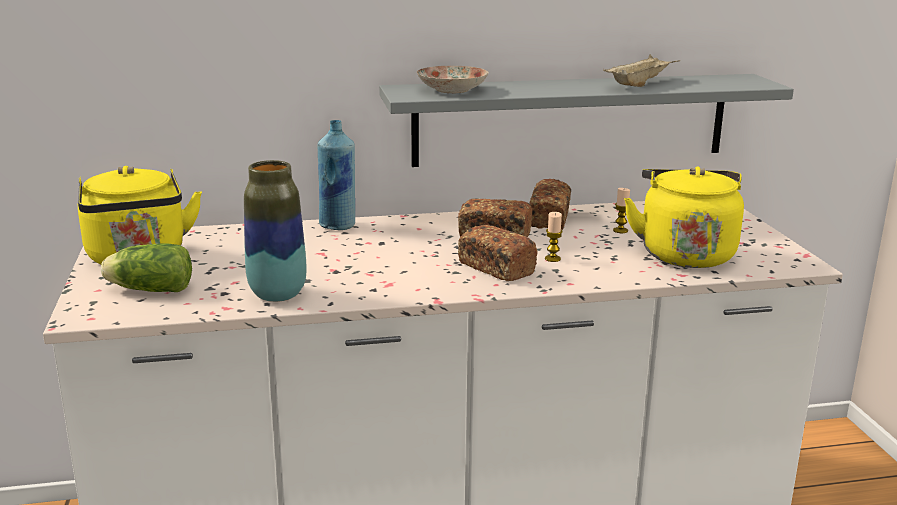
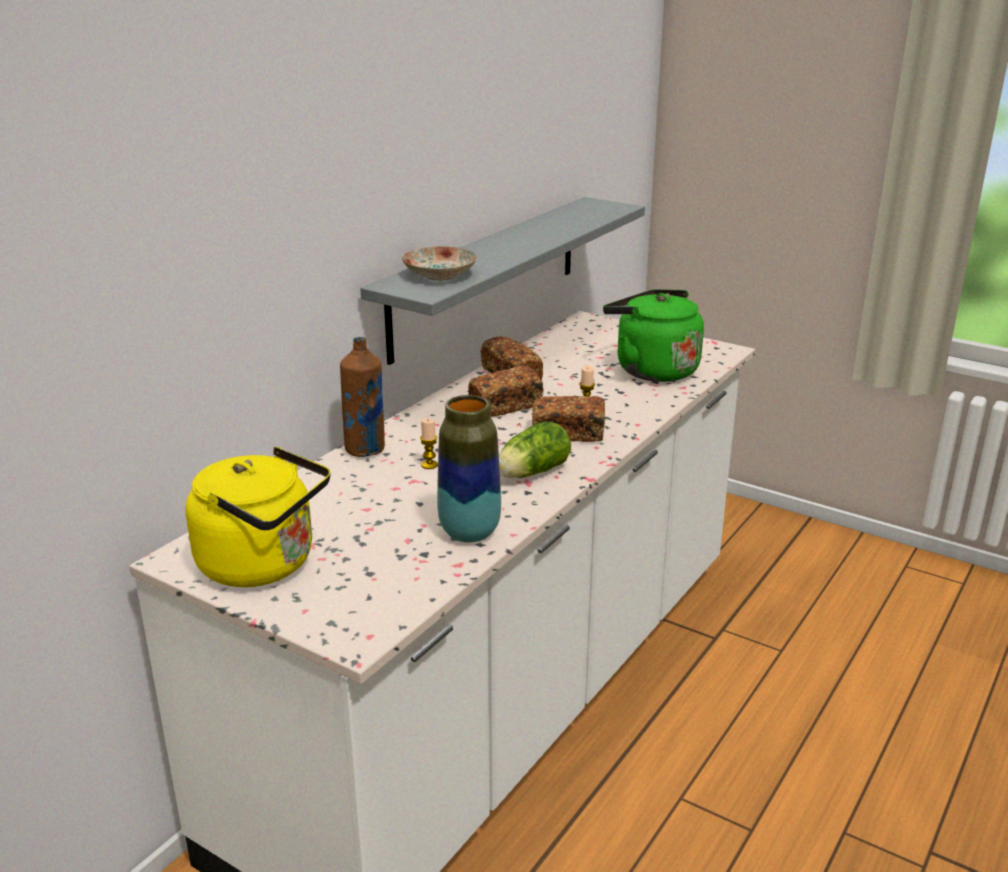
camera: 45 degrees left, 5 degrees up
(148, 289) = (352, 585): lettuce -> lettuce (530, 473)
(338, 226) = (365, 450): blue bottle -> brown bottle
(620, 230) = (577, 366): candle -> candle (429, 465)
(640, 84) = (548, 228): beige tray -> none
(684, 253) = (651, 369): yellow kettle -> green kettle

